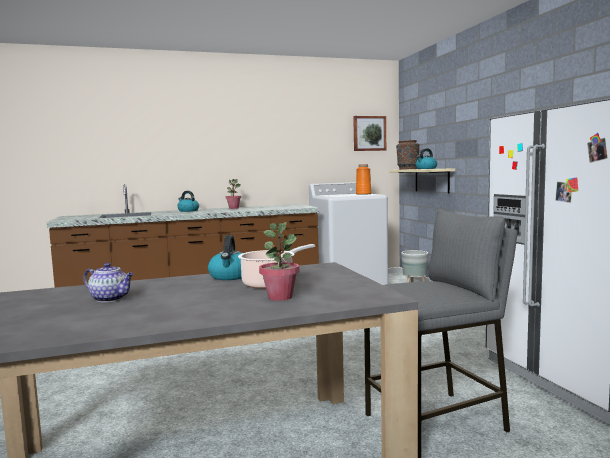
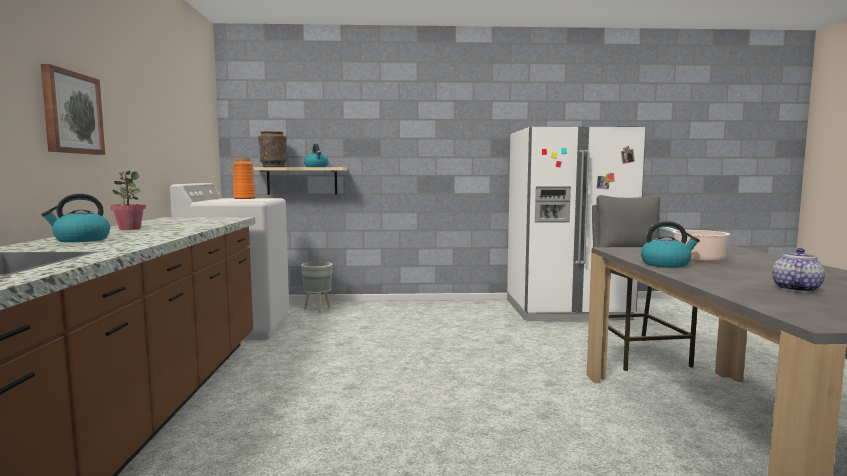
camera: 75 degrees left, 0 degrees up
(280, 297) = (746, 259): potted plant -> none
(369, 133) = (203, 115): picture -> picture (71, 113)

